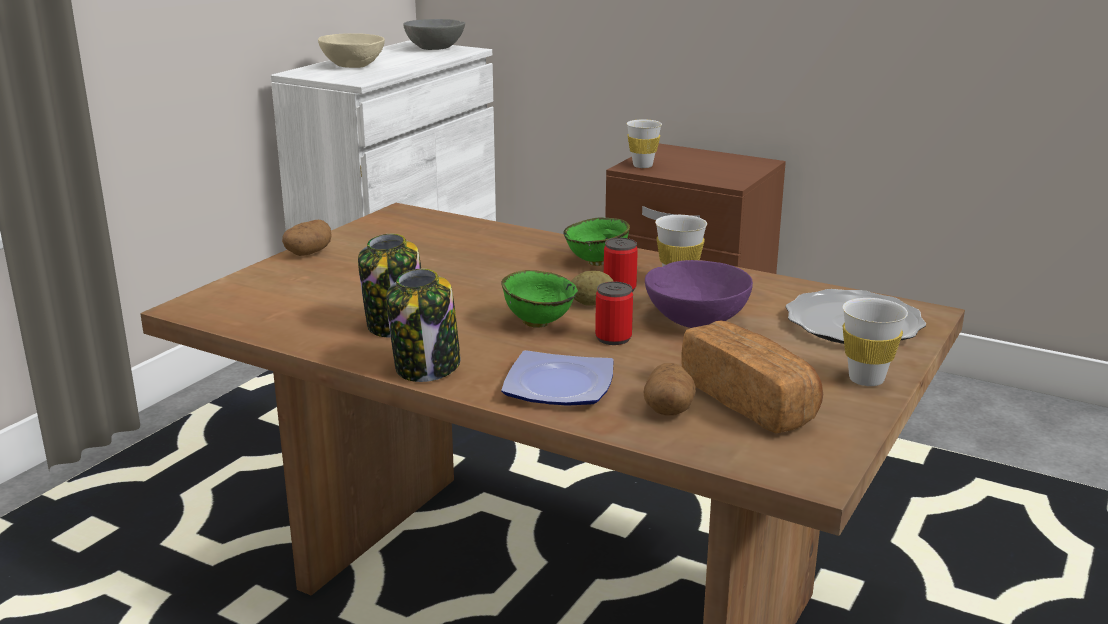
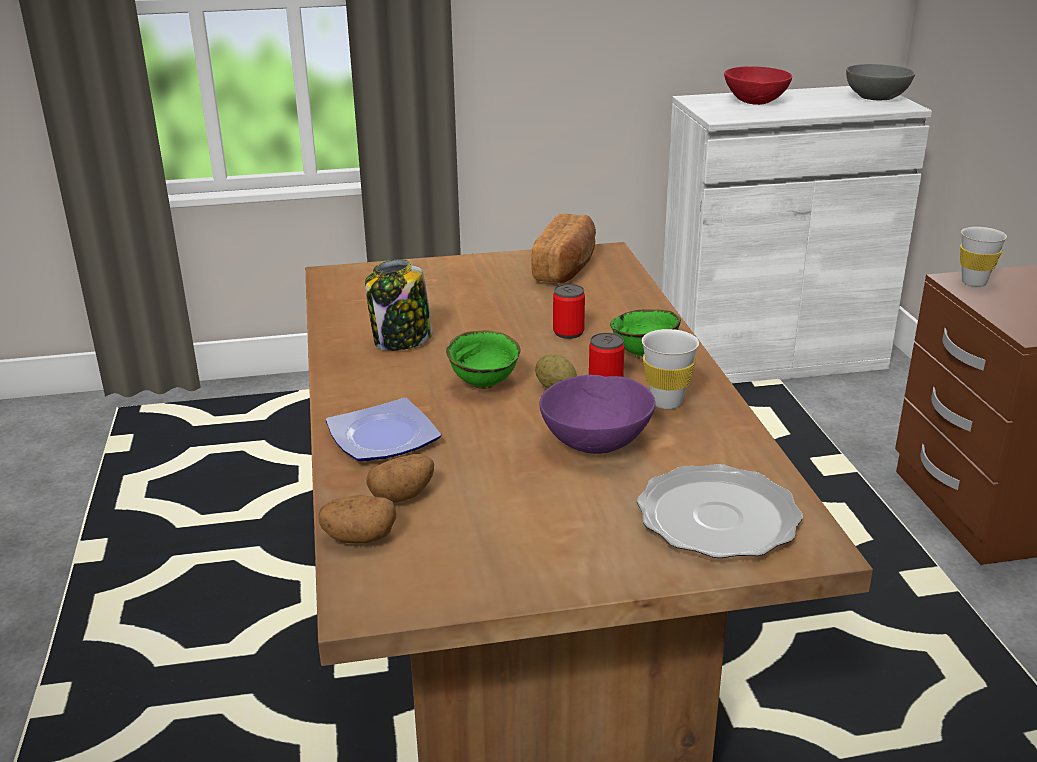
camera: 50 degrees right, 5 degrees up
(308, 253) = (474, 262): potato -> potato (359, 538)
(353, 66) = (755, 101): beige bowl -> red bowl
(427, 367) = (348, 380): jar -> none
(613, 338) = (502, 422): can -> can (568, 332)
(750, 401) = (466, 526): bread -> bread (566, 267)
(866, 379) = (595, 567): white cup -> none

